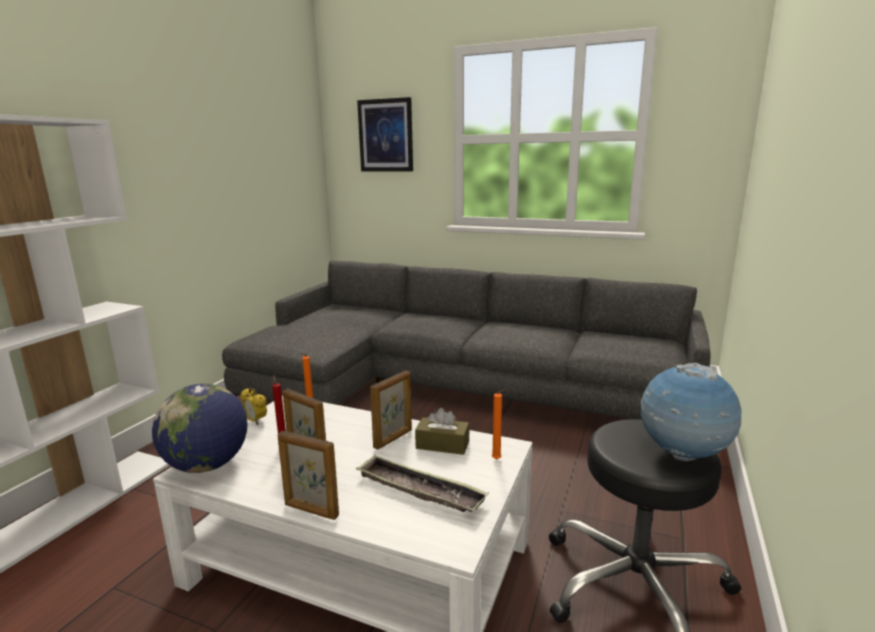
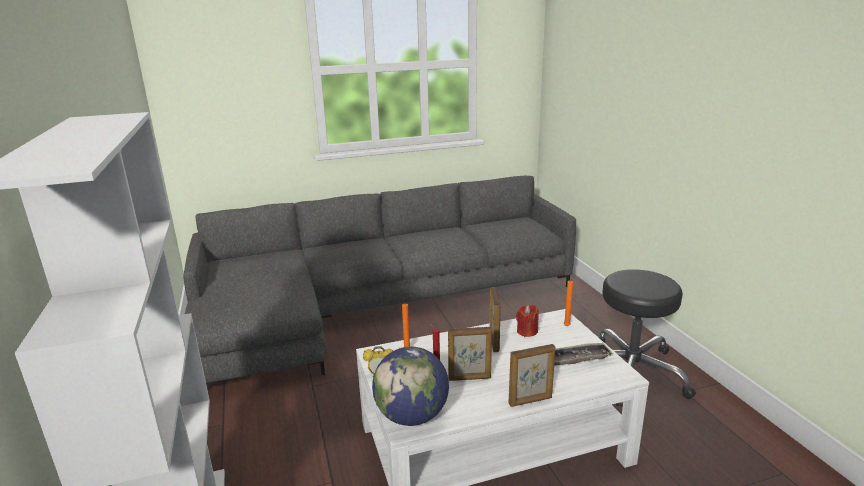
camera: 40 degrees left, 5 degrees up
(386, 135) = (230, 69): picture -> none
(442, 445) = (527, 331): brown tissue box -> red candle
(682, 456) = (660, 283): globe -> none

